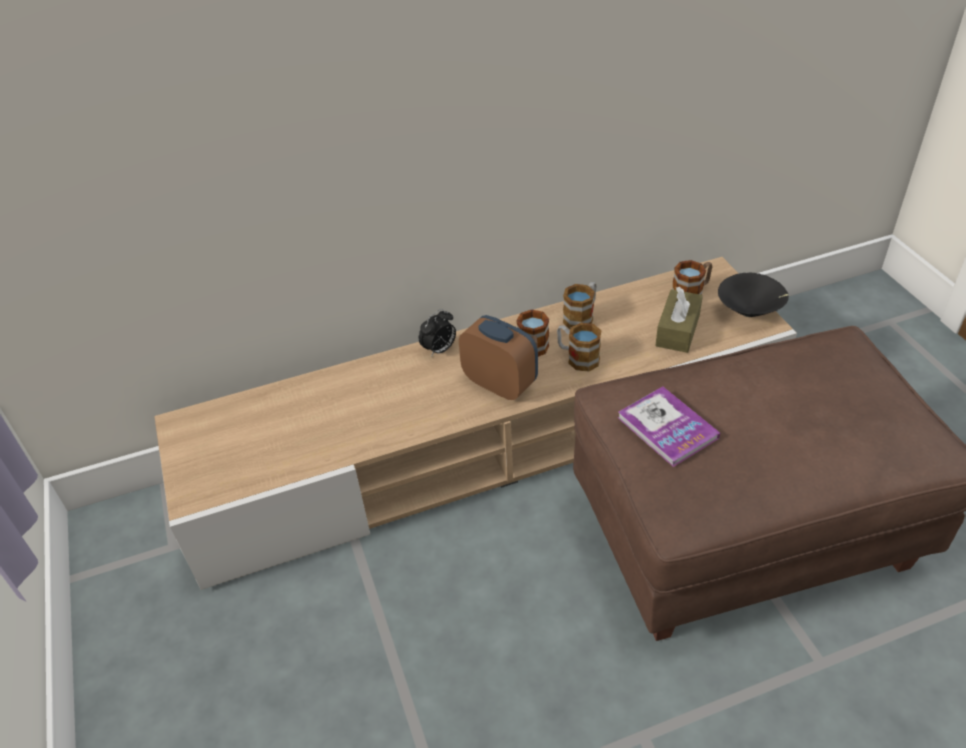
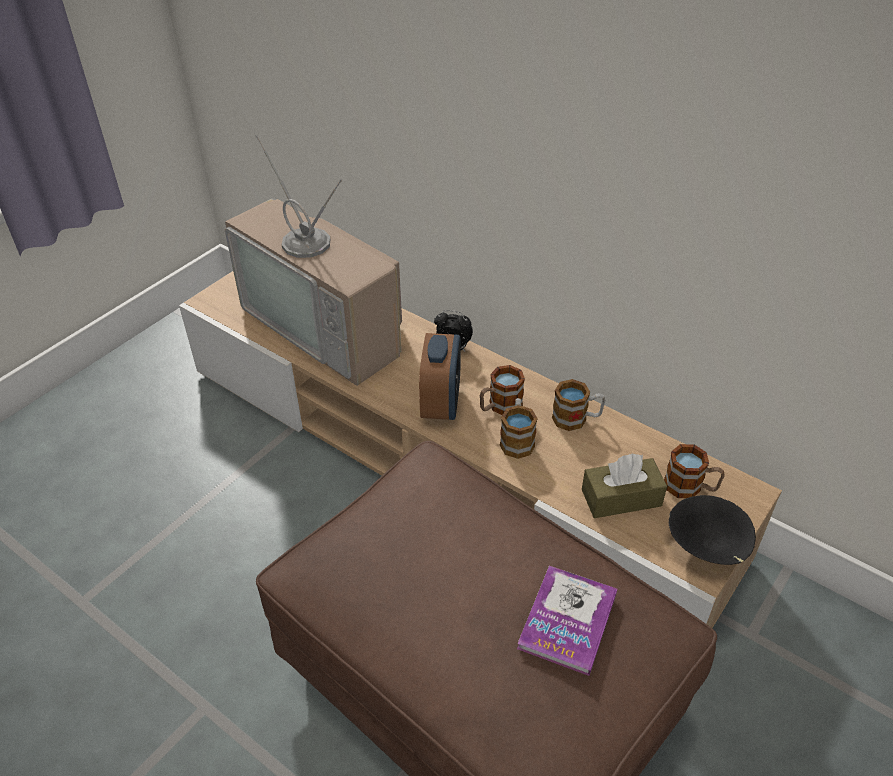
camera: 55 degrees right, 0 degrees up
(329, 417) = (329, 326): none -> television
(667, 428) = (408, 516): book -> book (567, 620)

